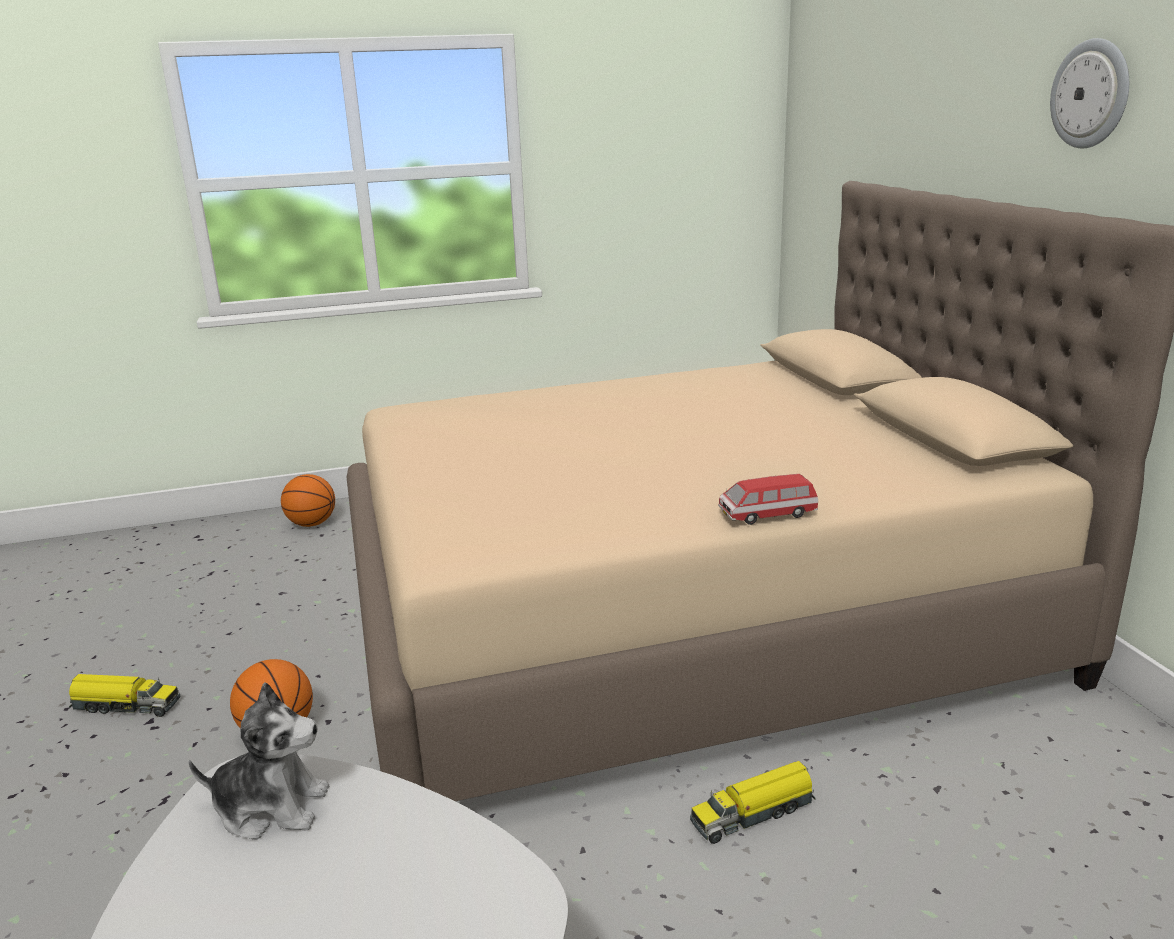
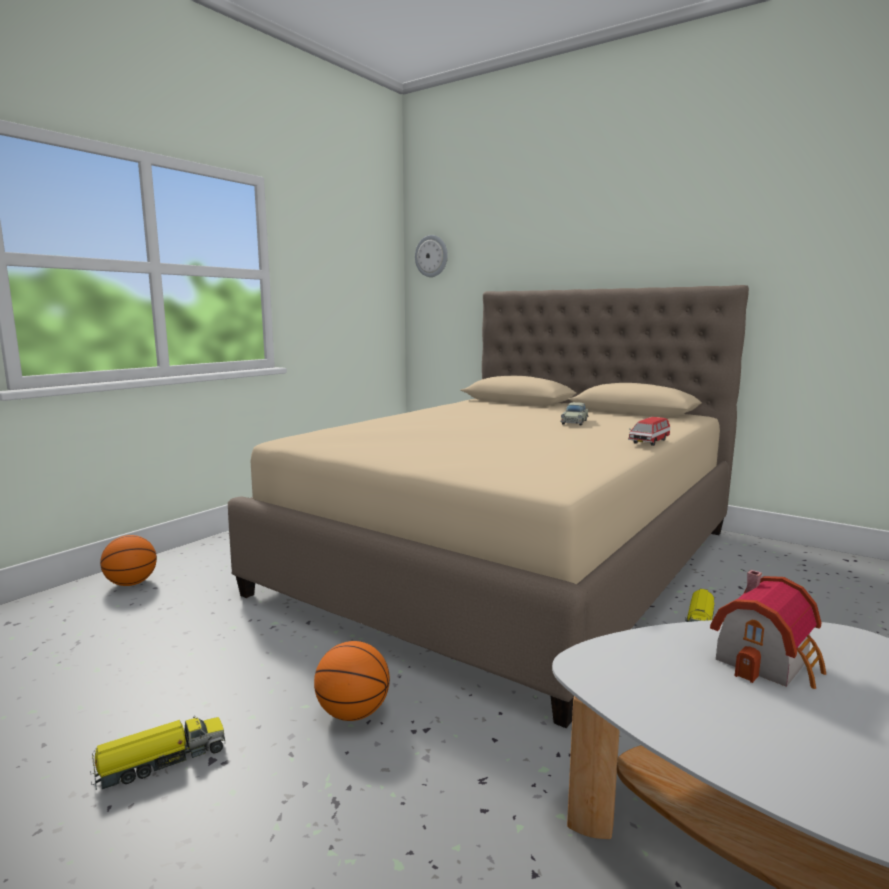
camera: 40 degrees left, 10 degrees down
(271, 807) = (645, 668): plush toy -> none
(380, 867) = (769, 661): none -> toy house
(785, 444) = (575, 422): none -> beige toy car
(1091, 94) = (664, 231): wall clock -> wall clock (431, 256)

